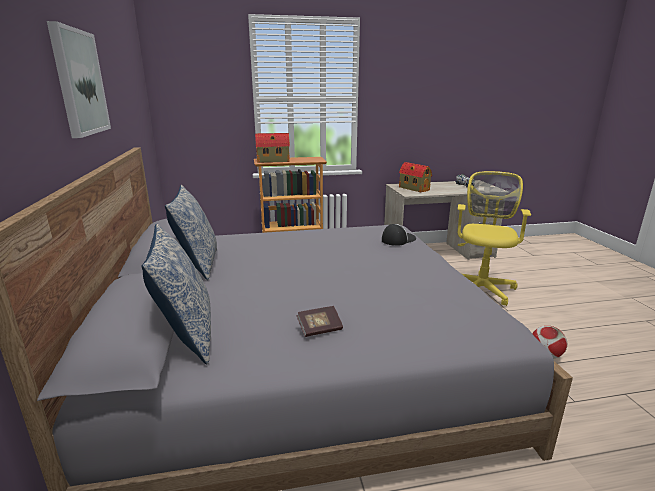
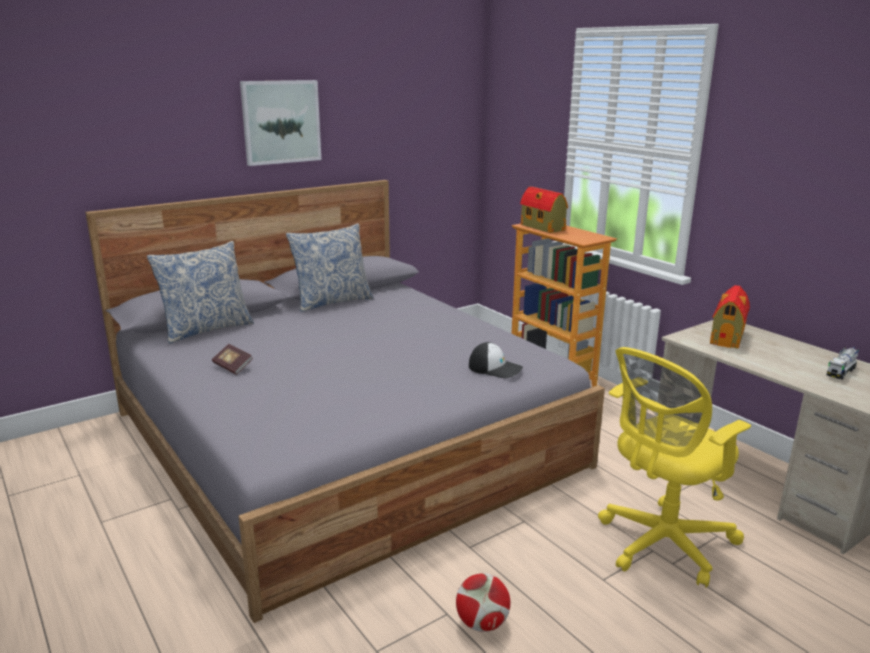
camera: 65 degrees right, 0 degrees up
(481, 288) = (661, 545): yellow office chair -> yellow office chair turned 150 degrees clockwise

